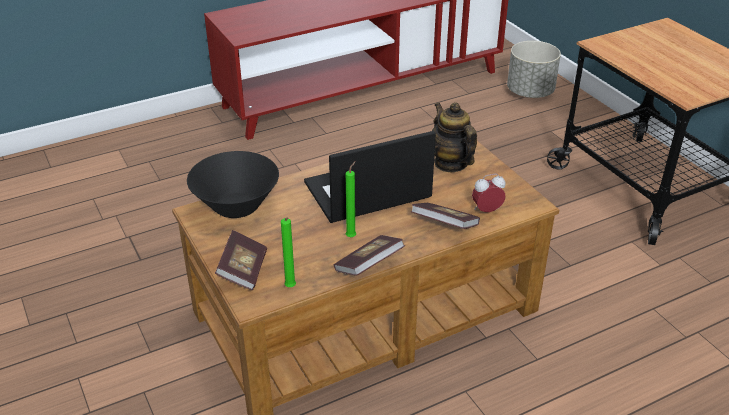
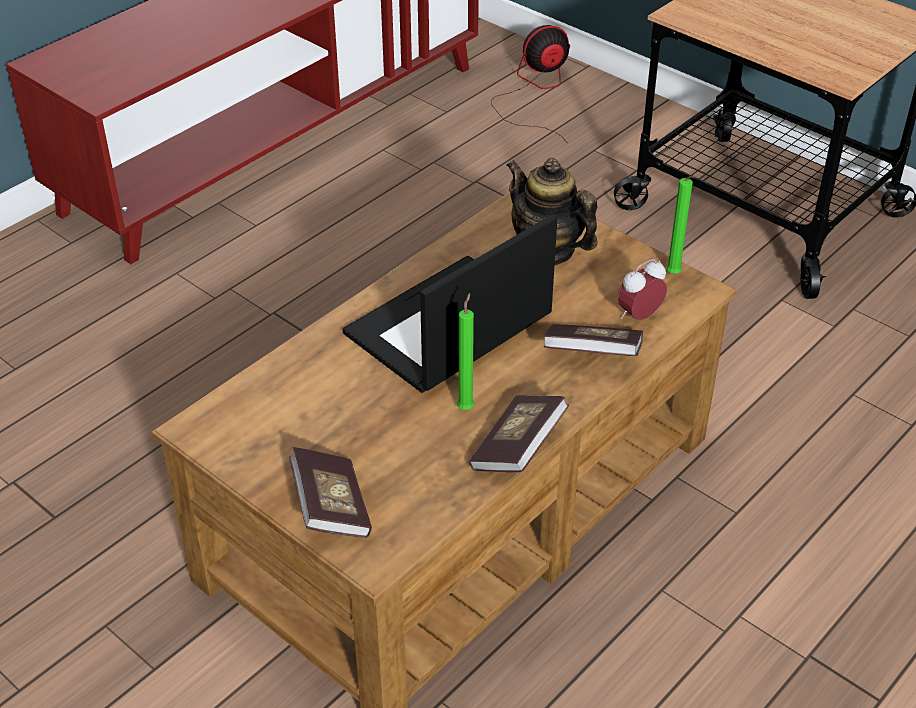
camera: 20 degrees left, 5 degrees up
(236, 207) = (258, 402): black bowl -> none
(290, 288) = (421, 517): green candle -> green candle (674, 275)
(530, 92) = (536, 92): grey planter -> fan

